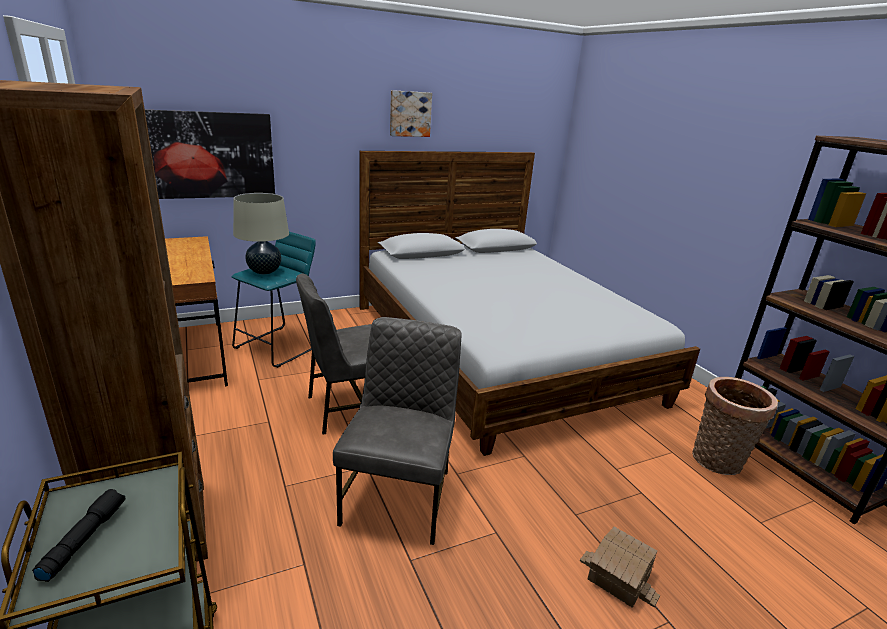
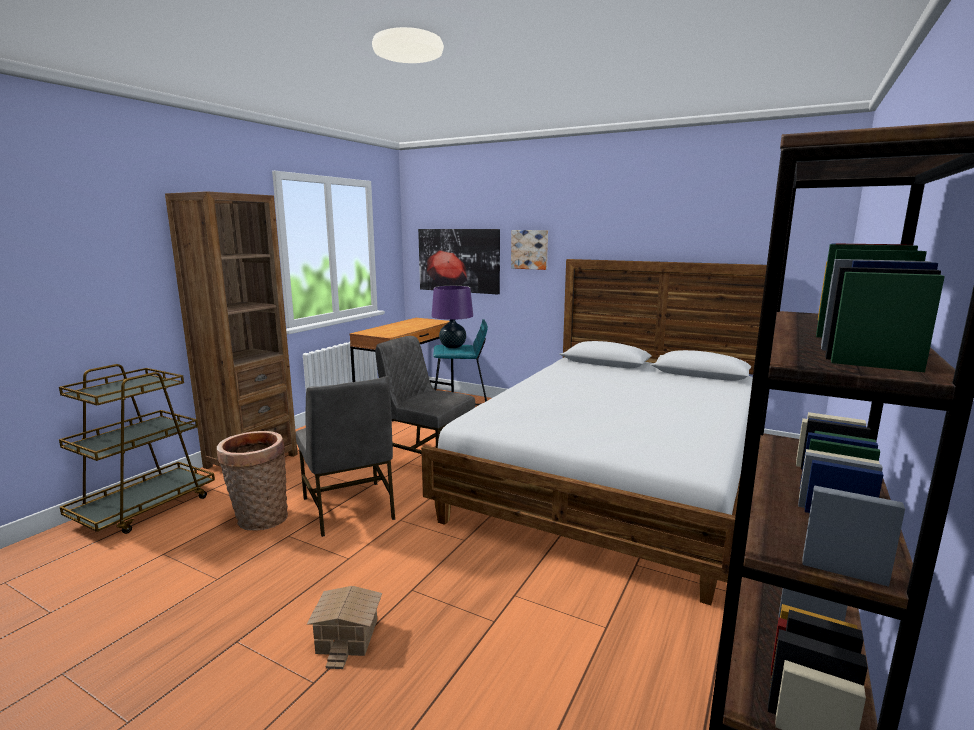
camera: 55 degrees right, 10 degrees down
(83, 539) = (117, 386): black flashlight -> none
(264, 271) = (452, 347): beige table lamp -> purple table lamp
(399, 495) = (349, 509): grey chair -> grey chair turned 90 degrees clockwise
(410, 114) = (620, 224): picture -> picture (530, 249)
(718, 462) = (641, 672): basket -> basket (259, 520)

